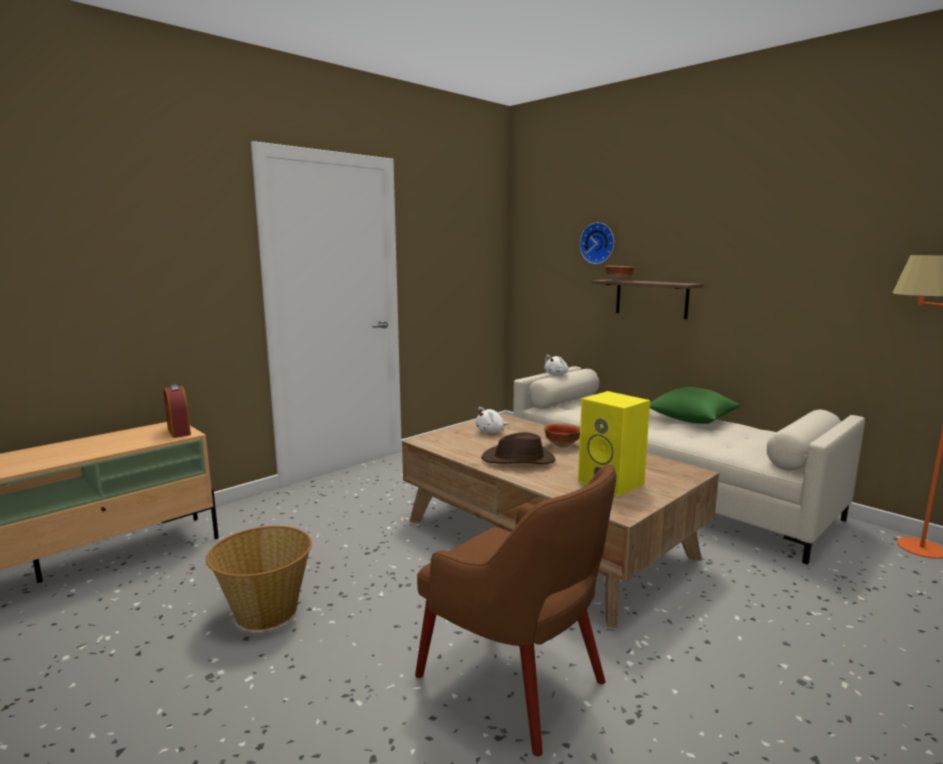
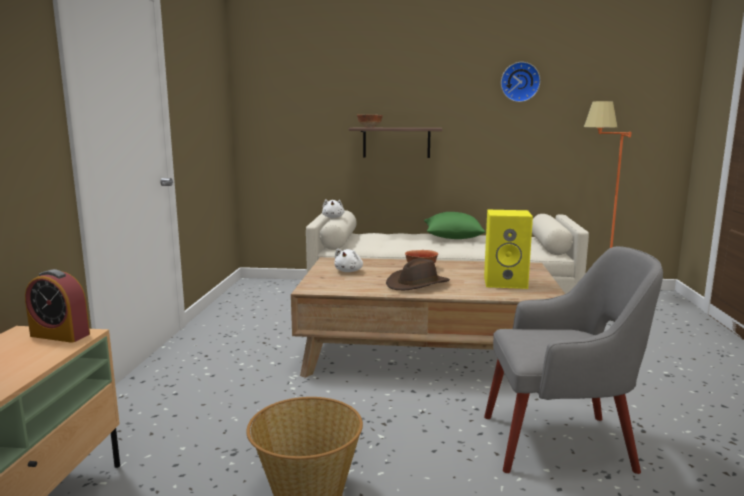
camera: 40 degrees left, 0 degrees up
(514, 681) = (562, 443): brown armchair -> grey armchair
(598, 243) = (340, 94): wall clock -> wall clock (519, 82)

